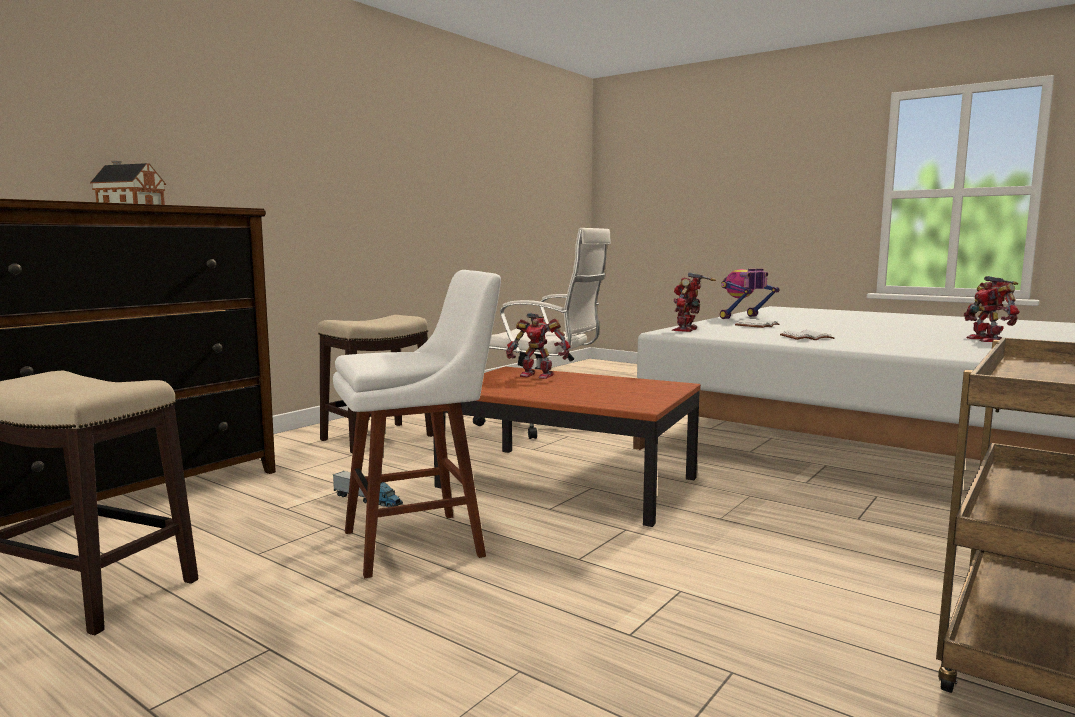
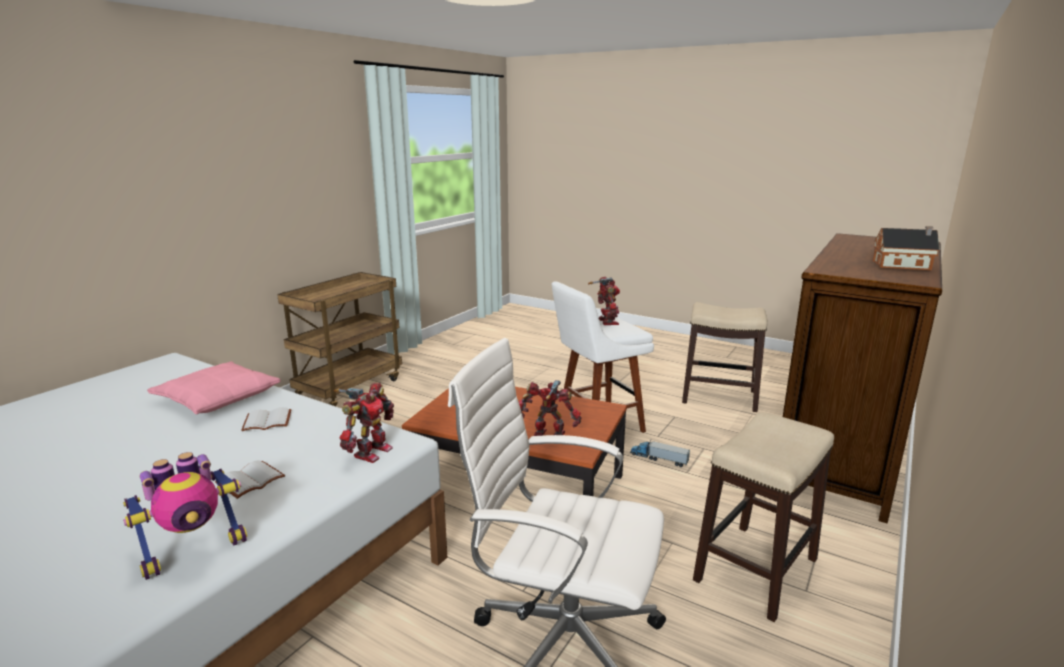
camera: 175 degrees right, 10 degrees up
(902, 346) = (217, 398): none -> pink pillow
(988, 339) = (81, 422): toy robot -> toy robot (606, 322)

